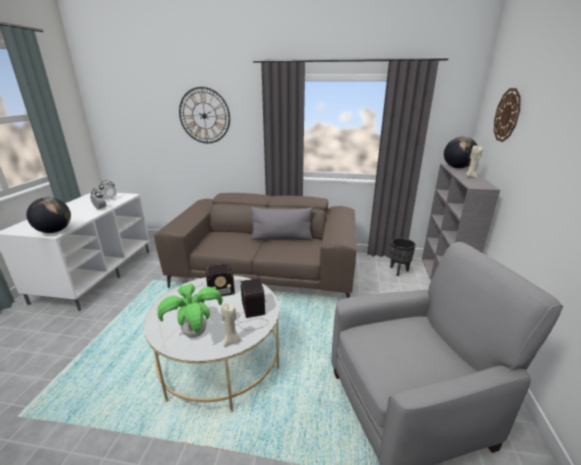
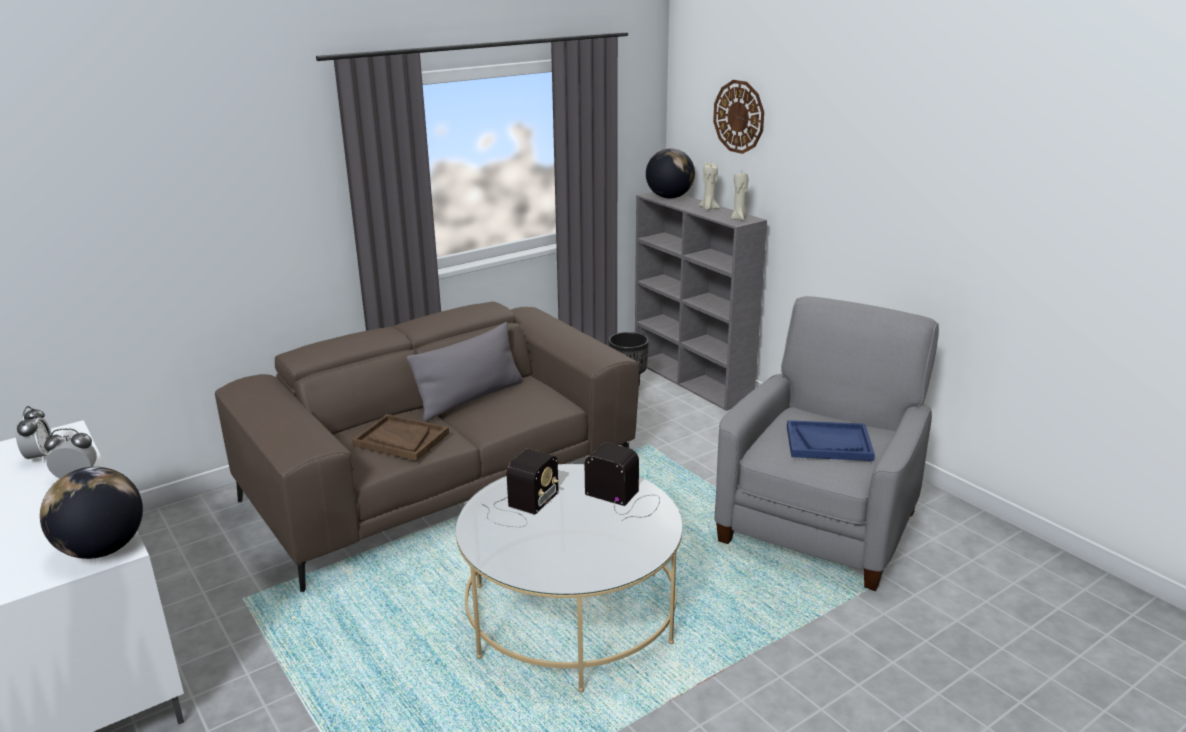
camera: 45 degrees left, 0 degrees up
(195, 334) = (599, 553): potted plant -> none
(204, 116) = (194, 187): wall clock -> none
(230, 242) = (401, 440): none -> brown tray
(232, 341) = (654, 533): beige candle -> beige candle (739, 219)
(407, 353) = (829, 443): none -> blue tray

